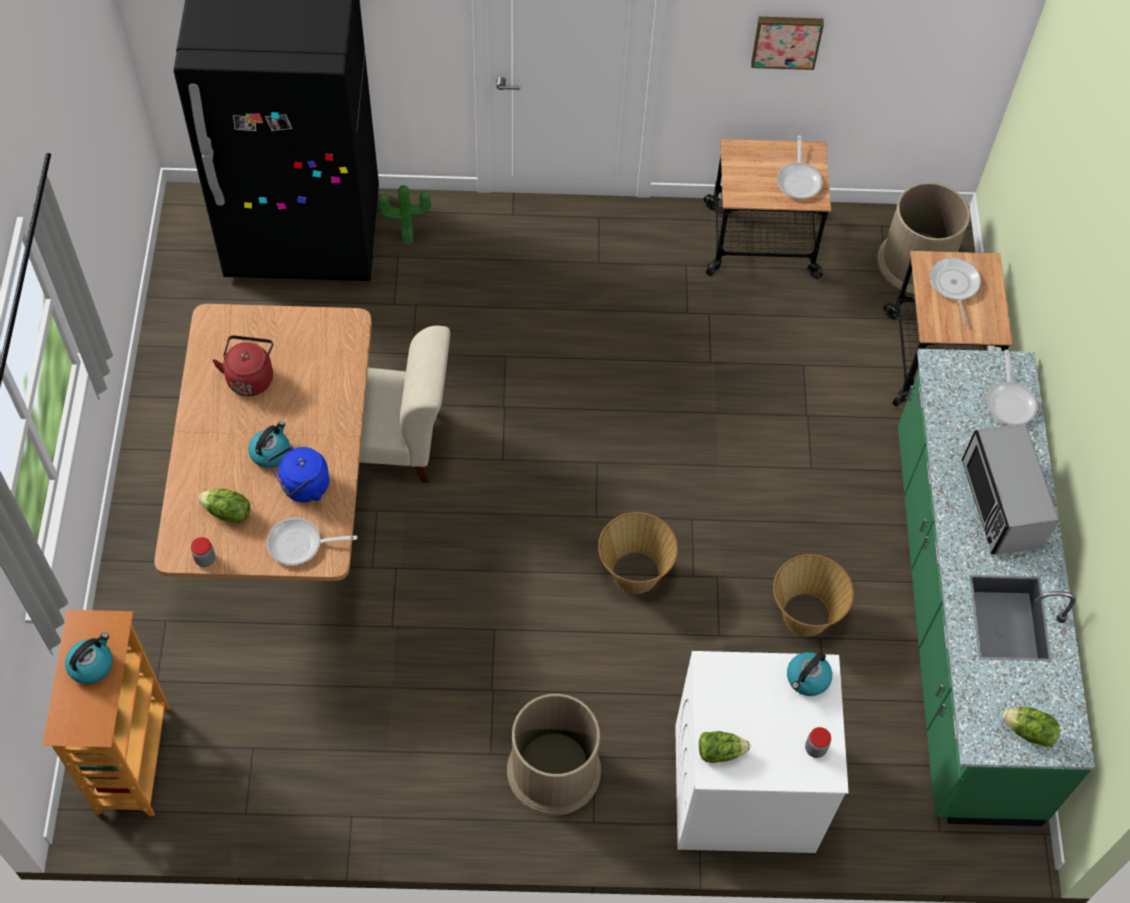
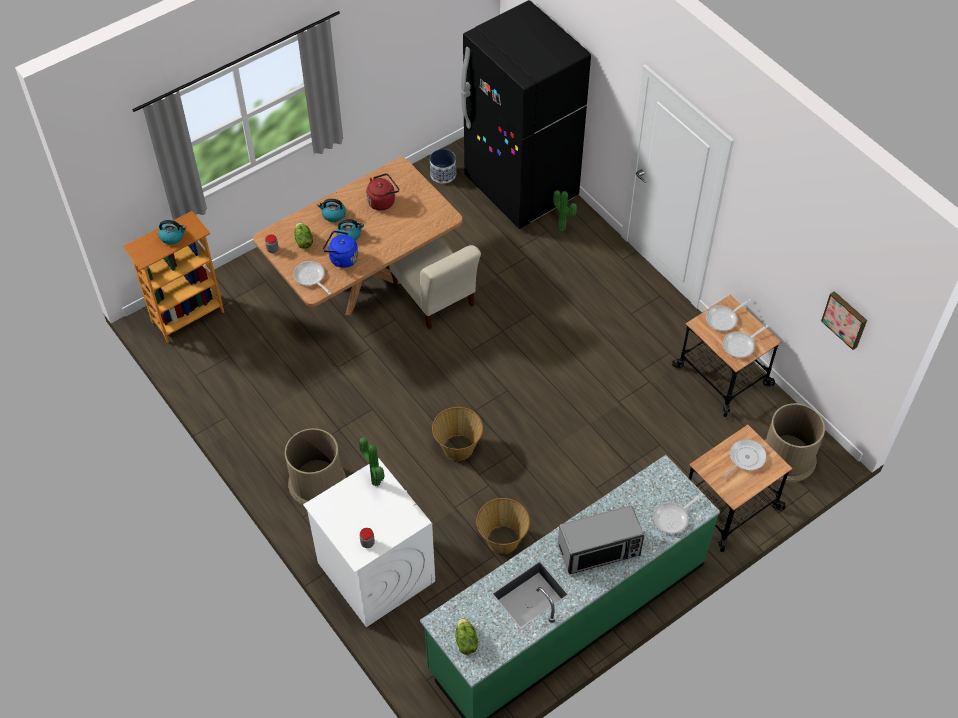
camera: 55 degrees right, 5 degrees down
(195, 300) = (443, 174): none -> planter
(720, 751) = (332, 502): lettuce -> none
(728, 681) = (374, 483): none -> potted plant
(749, 169) = (724, 319): none -> frying pan
(786, 40) = (775, 255): picture -> picture (845, 319)
(807, 679) = (404, 516): kettle -> kettle (333, 215)
(1000, 504) = (599, 550): microwave -> microwave turned 150 degrees counterclockwise

